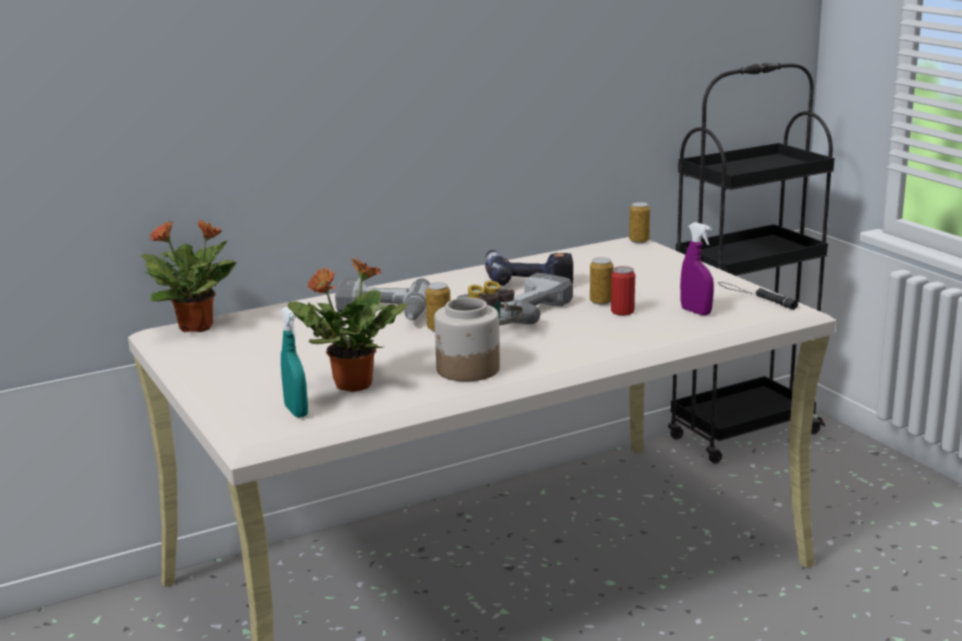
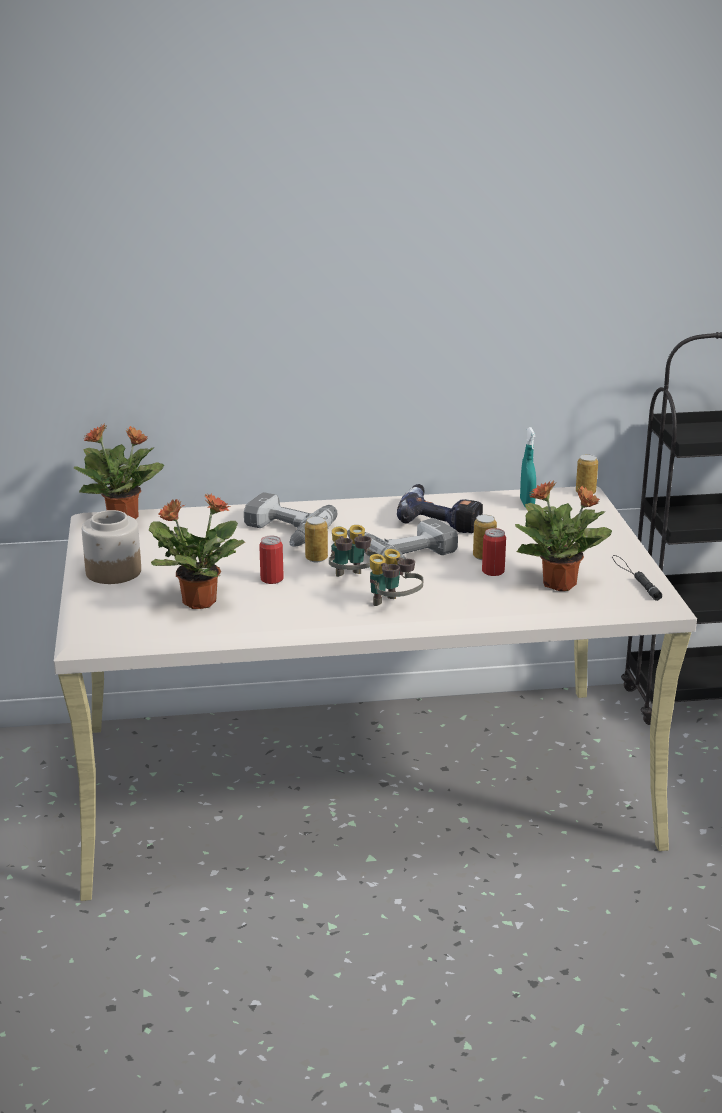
camera: 20 degrees right, 5 degrees up
(296, 411) = (135, 618): turquoise spray bottle -> turquoise spray bottle (527, 504)
(411, 353) = (272, 579): none -> can
(467, 369) = (303, 606): jar -> jar (113, 572)
(558, 355) = (393, 607): none -> binoculars
(696, 312) = (560, 584): purple spray bottle -> potted plant

